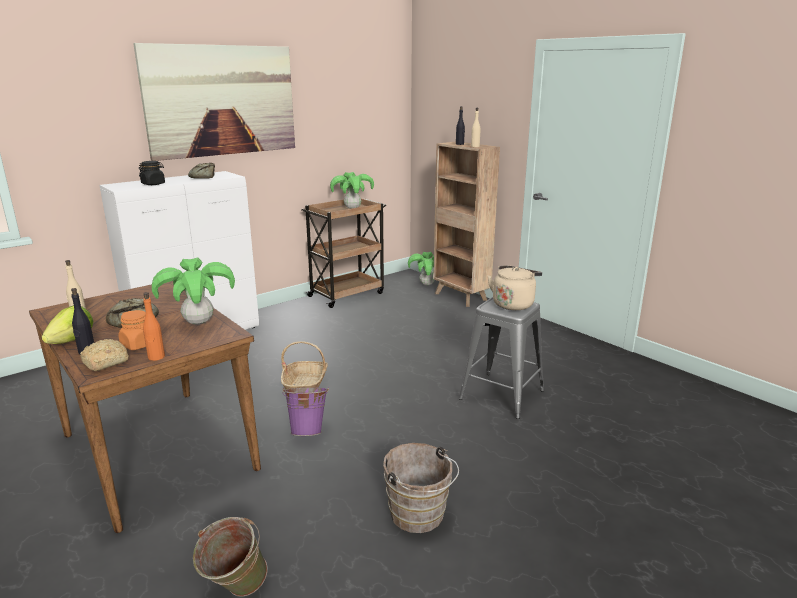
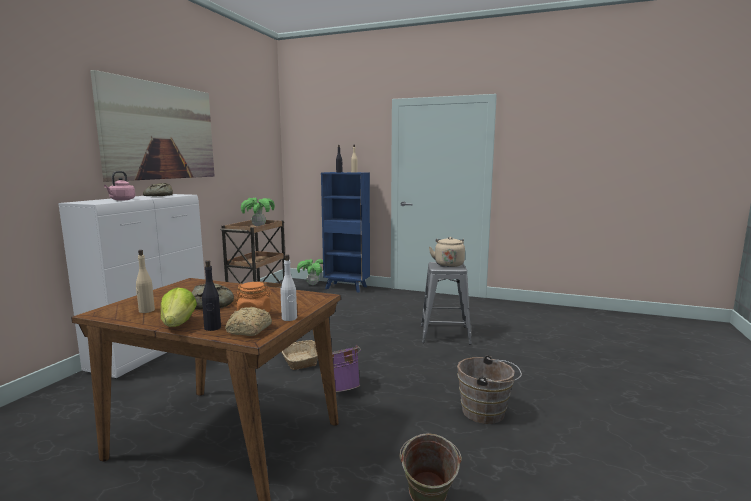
camera: 30 degrees left, 10 degrees down
(153, 184) = (121, 200): black jar -> pink kettle
(156, 357) = (289, 318): orange bottle -> white bottle
(198, 322) = (277, 295): potted plant -> none
(461, 297) = (347, 288): brown bookcase -> blue bookcase

